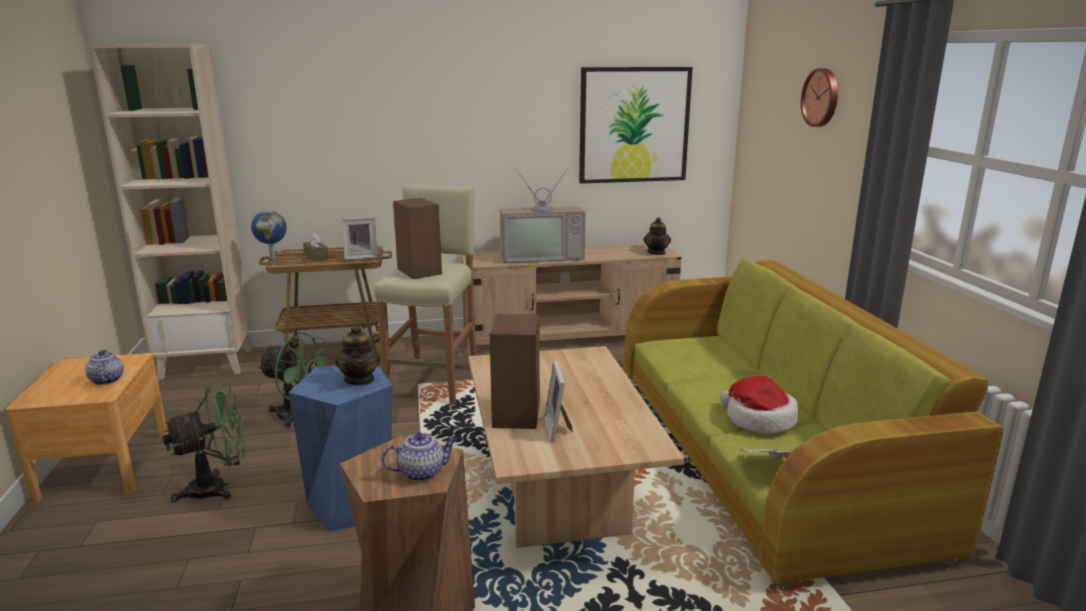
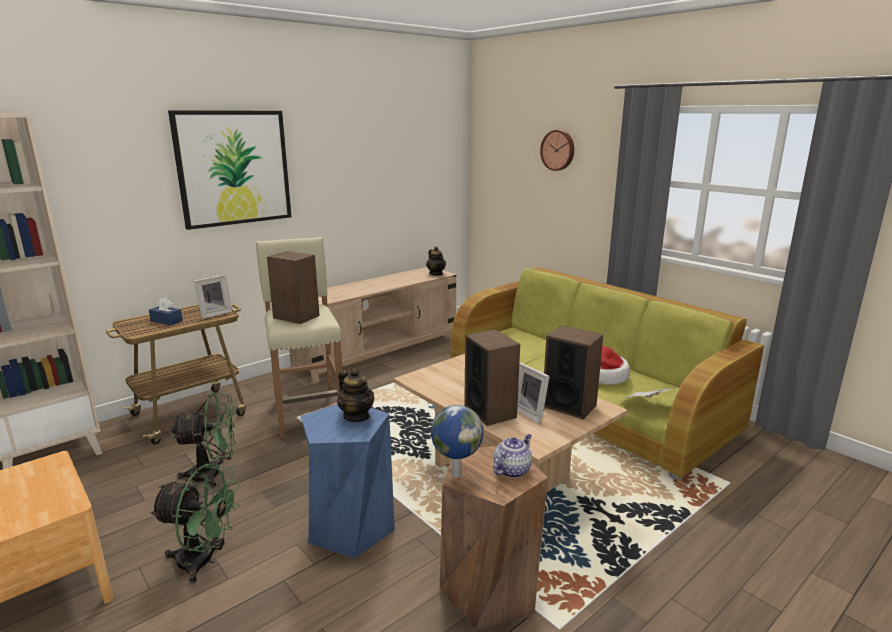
camera: 30 degrees left, 0 degrees up
(106, 380) = (49, 490): teapot -> none
(217, 487) = (204, 561): green fan -> green fan turned 75 degrees clockwise
(273, 258) = (122, 329): globe -> globe (456, 475)
(316, 257) = (166, 321): brown tissue box -> blue tissue box
(542, 256) = (356, 289): television -> none
(615, 433) = (569, 406): none -> speaker
(634, 125) = (404, 176): picture -> picture (234, 168)

